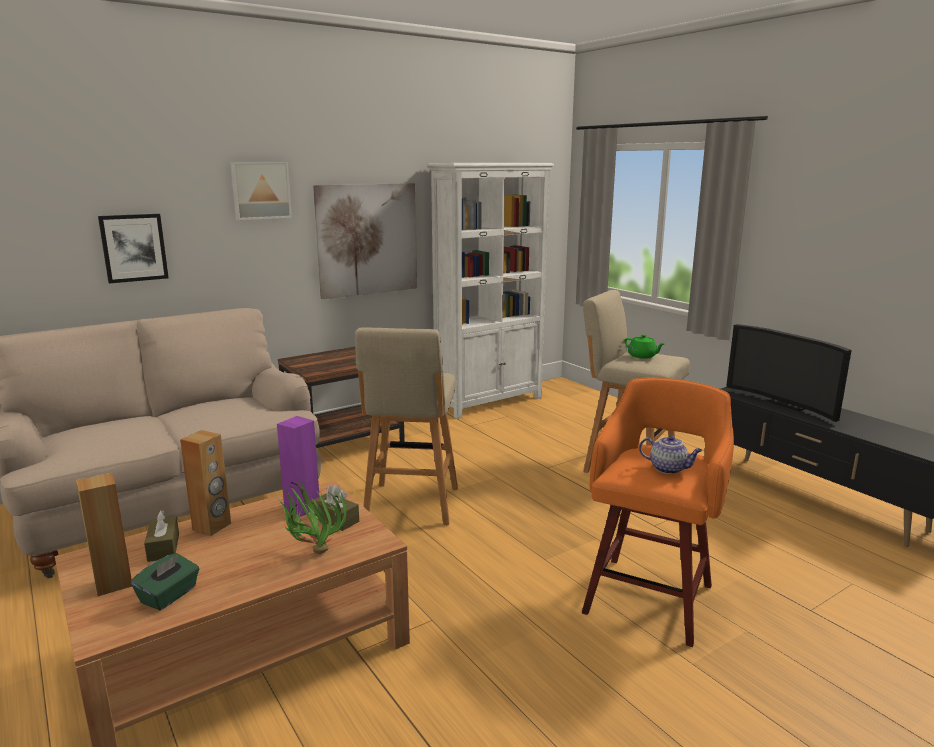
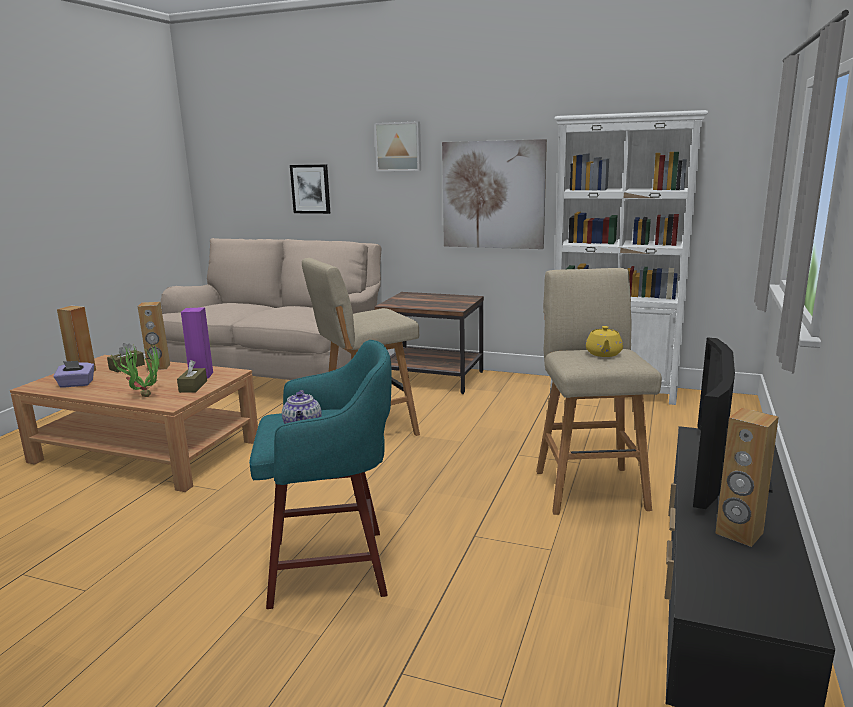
camera: 55 degrees right, 0 degrees up
(169, 595) = (76, 384): green tissue box -> purple tissue box
(642, 356) = (603, 354): green teapot -> yellow teapot
(650, 596) = (333, 567): orange stool -> turquoise stool
(862, 425) = (739, 533): none -> brown speaker

